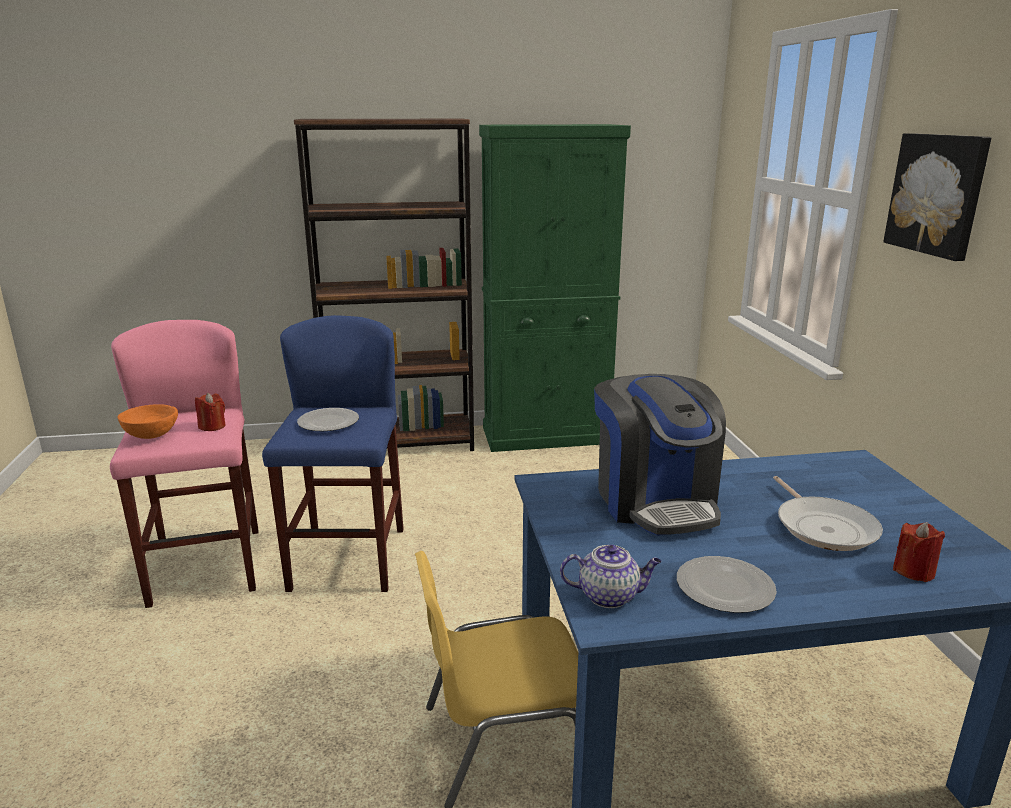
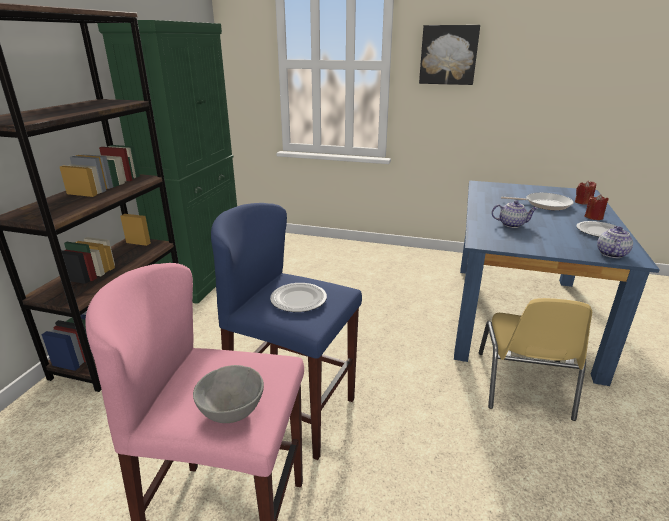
camera: 65 degrees left, 5 degrees up
(151, 435) = (230, 411): orange bowl -> grey bowl
(212, 426) = (245, 363): red candle -> red candle (593, 217)
(655, 501) = (511, 224): coffee machine -> teapot

